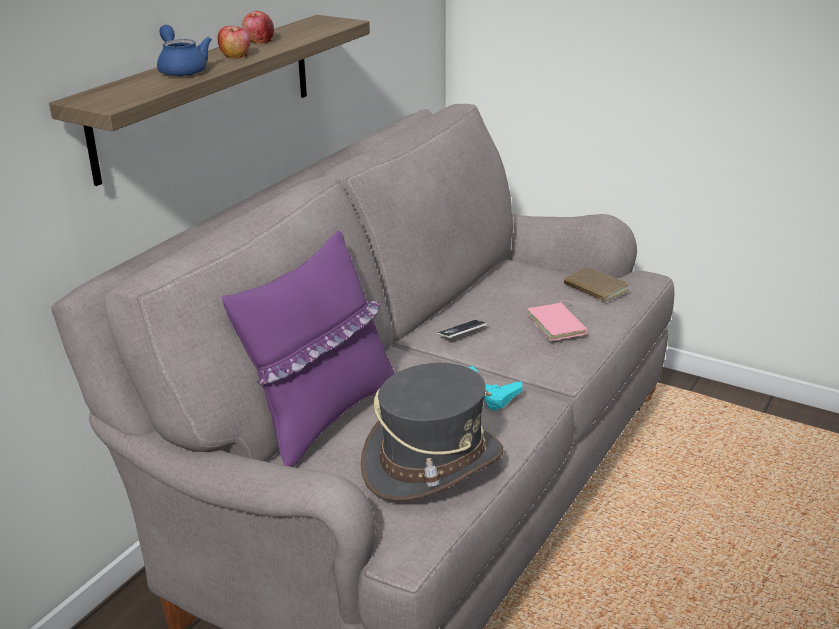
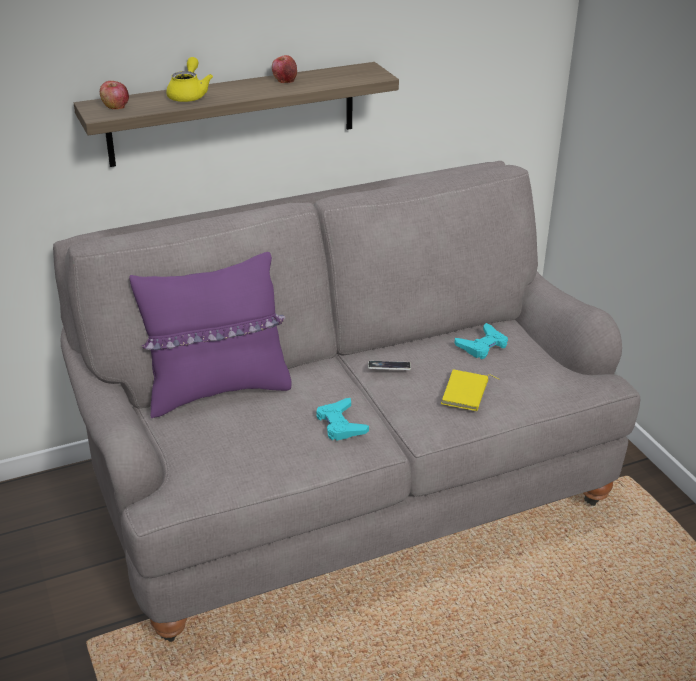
camera: 35 degrees right, 5 degrees up
(182, 70) = (189, 95): blue teapot -> yellow teapot
(235, 56) = (243, 91): apple -> apple (115, 106)
(432, 463) = (239, 457): grey hat -> none
(518, 284) = (482, 346): none -> turquoise game controller
(558, 325) = (466, 393): pink book -> yellow book
(594, 288) = (540, 375): brown book -> none

